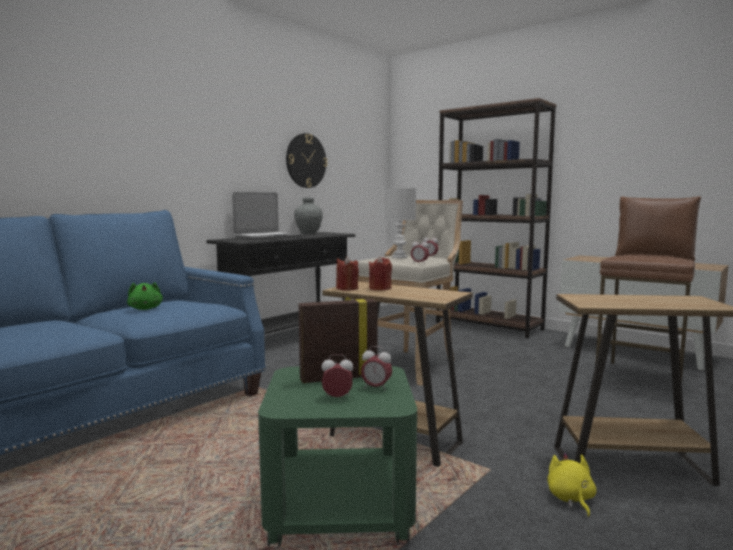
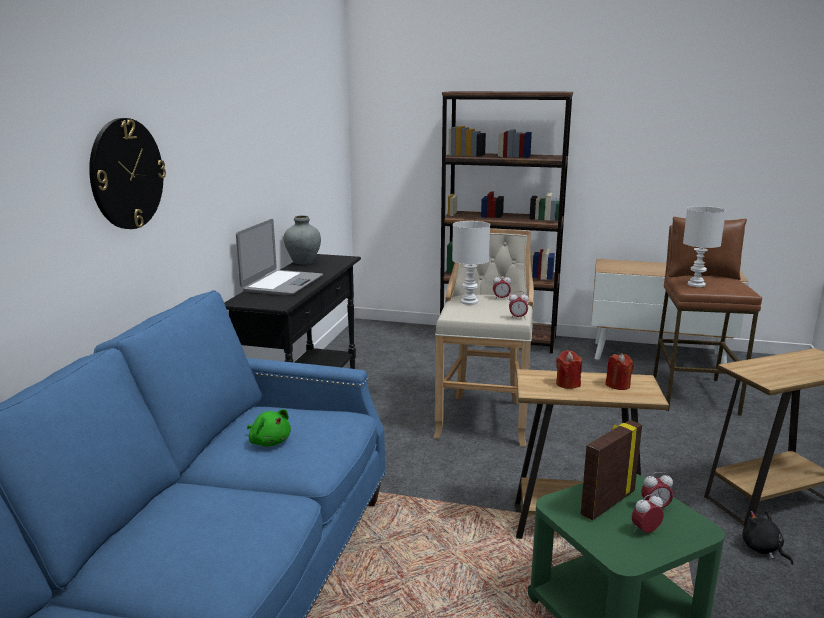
camera: 25 degrees left, 10 degrees up
(306, 161) = (288, 164): wall clock -> wall clock (126, 174)
(347, 288) = (538, 389): red candle -> red candle (618, 385)
(571, 499) = (763, 549): yellow plush toy -> black plush toy
(628, 256) = (697, 285): none -> white table lamp

